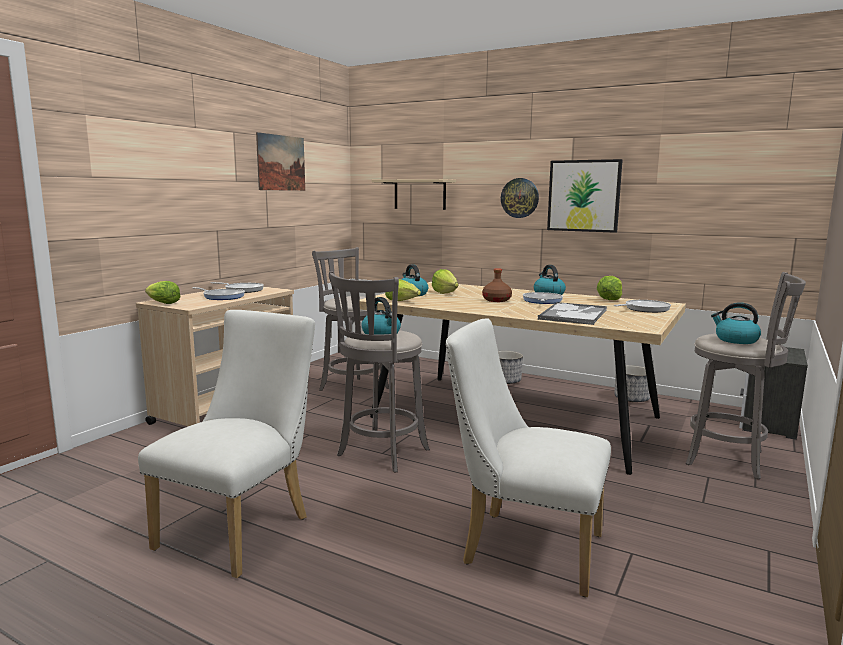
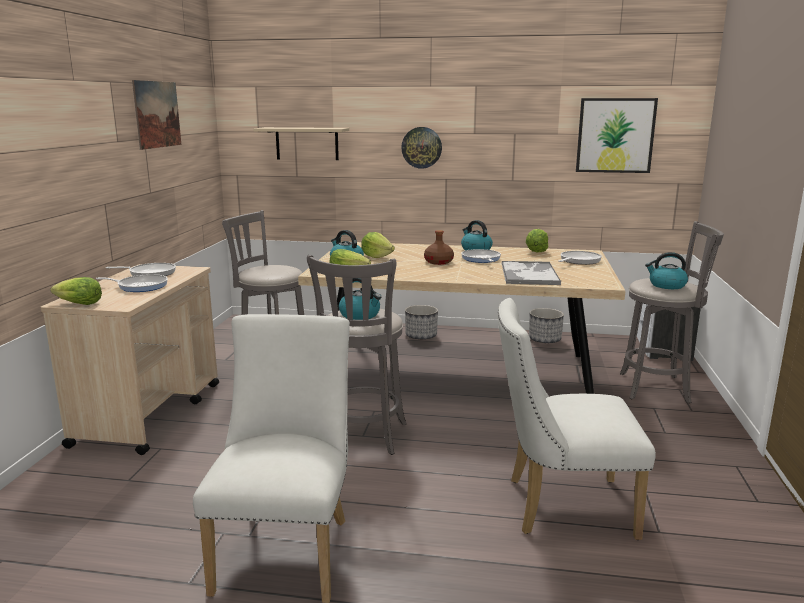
camera: 20 degrees left, 5 degrees up
(584, 196) = (488, 145): picture -> picture (615, 135)

